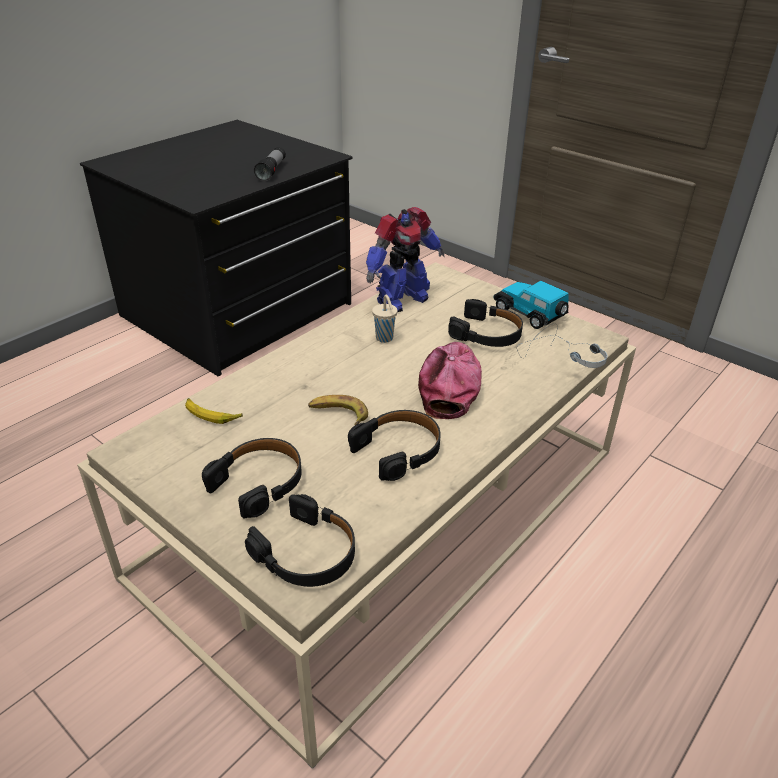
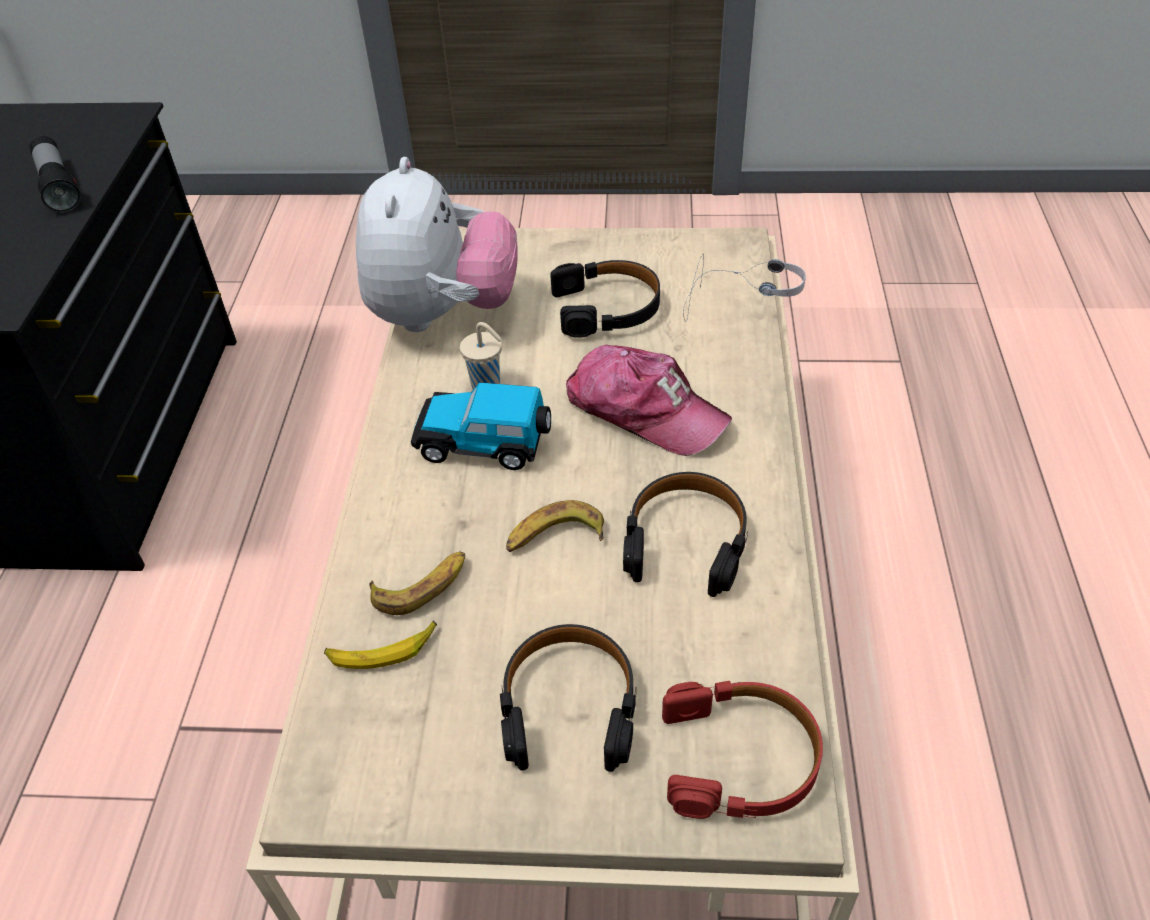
camera: 35 degrees left, 10 degrees up
(257, 400) = (422, 586): none -> banana
(307, 553) = (740, 759): black headphones -> red headphones
(401, 300) = (442, 313): toy robot -> plush toy
(450, 385) = (644, 410): cap -> cap turned 150 degrees clockwise
(530, 314) = (627, 250): toy car -> toy car (485, 442)

